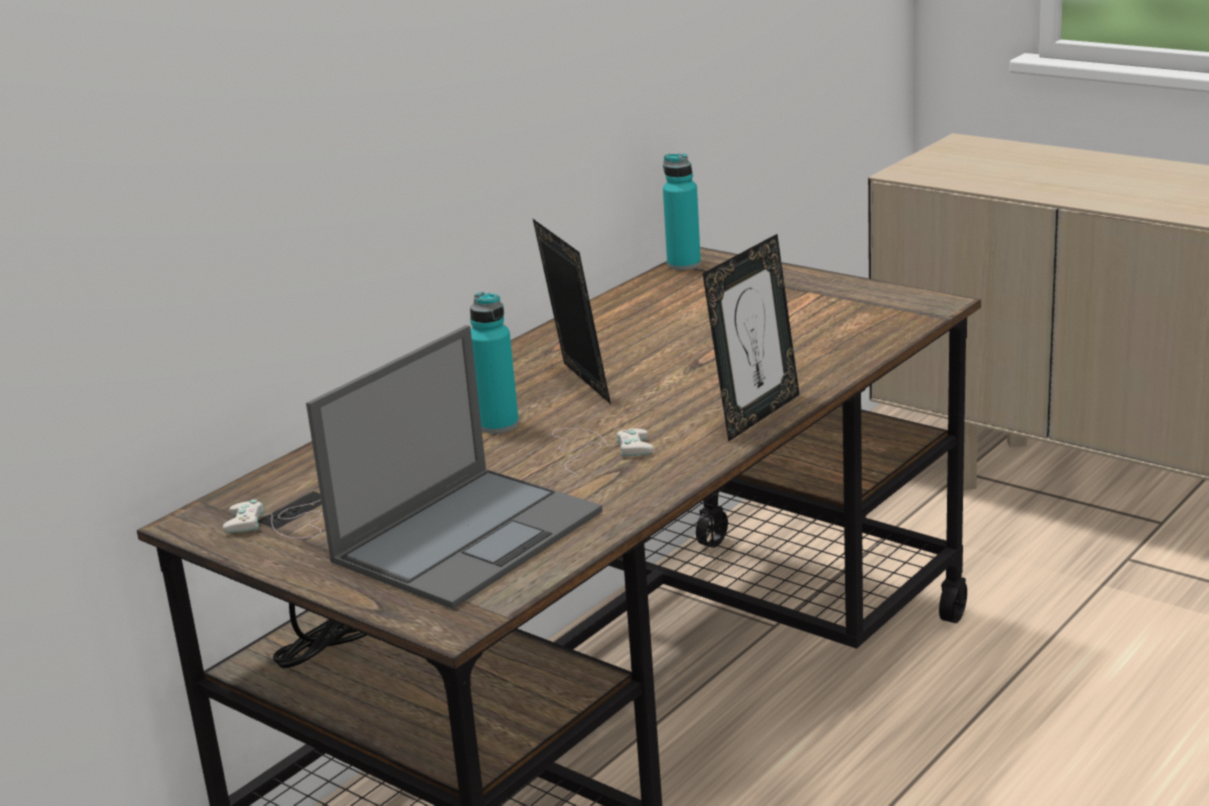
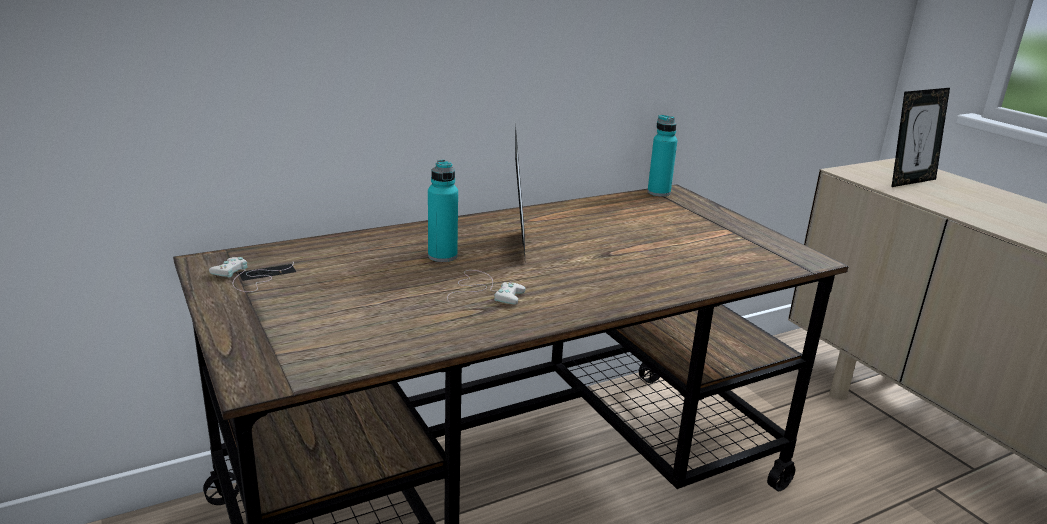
camera: 20 degrees right, 0 degrees up
(469, 535) = (341, 323): laptop -> none
(756, 415) = (613, 299): picture frame -> picture frame (909, 181)

